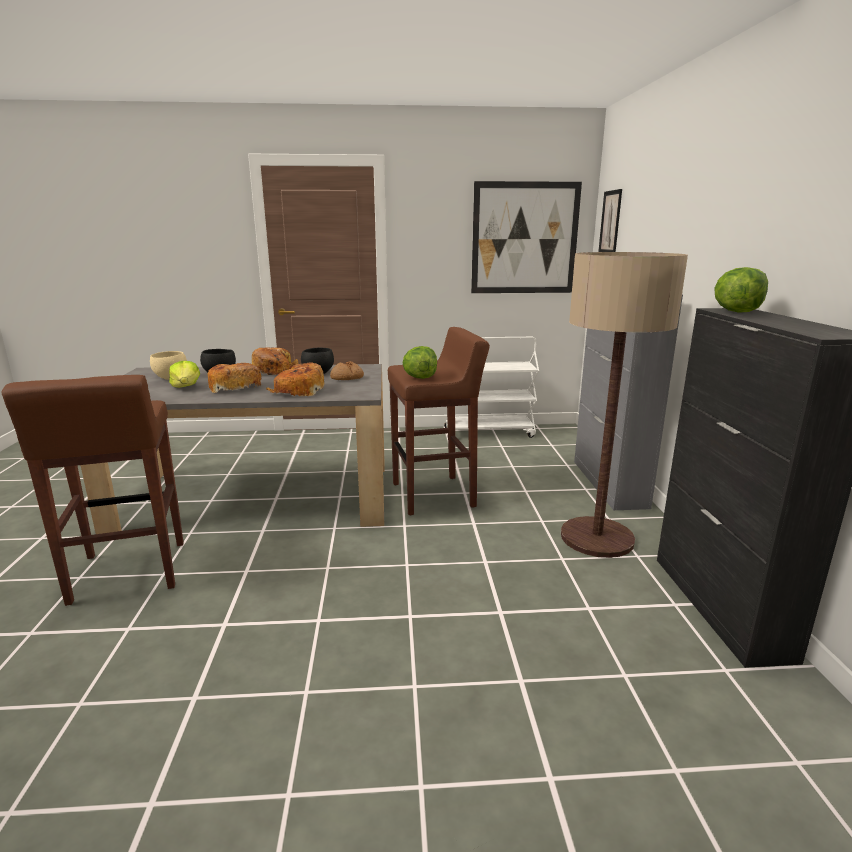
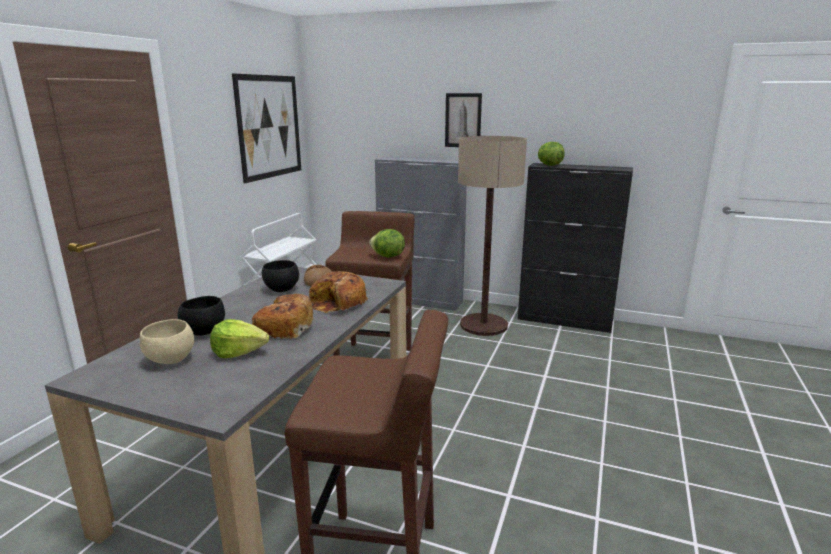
camera: 65 degrees left, 0 degrees up
(276, 370) = (235, 304): bread -> none
(610, 222) = (336, 111): picture -> picture (463, 120)

